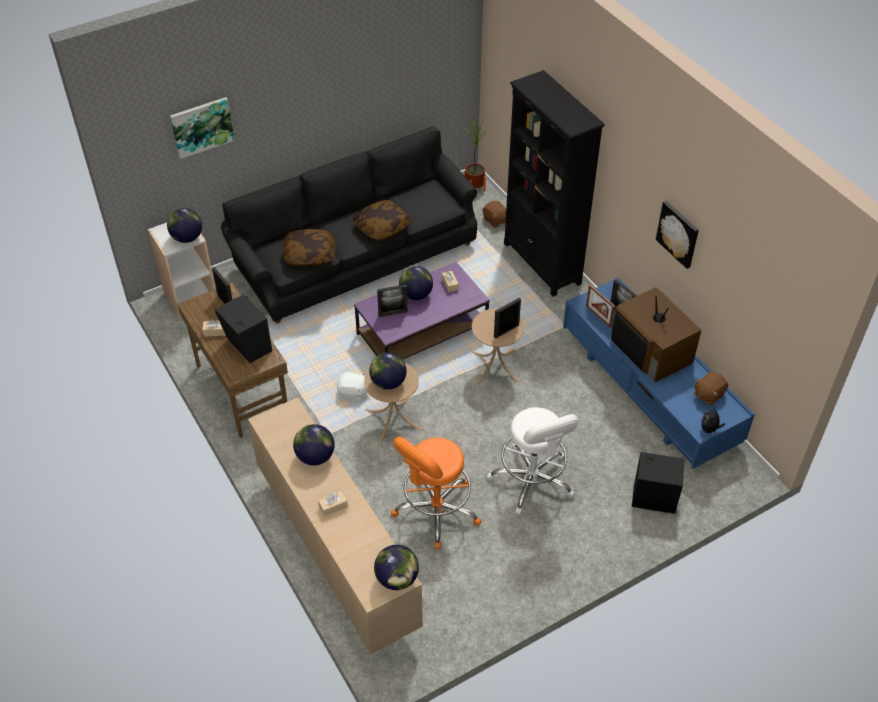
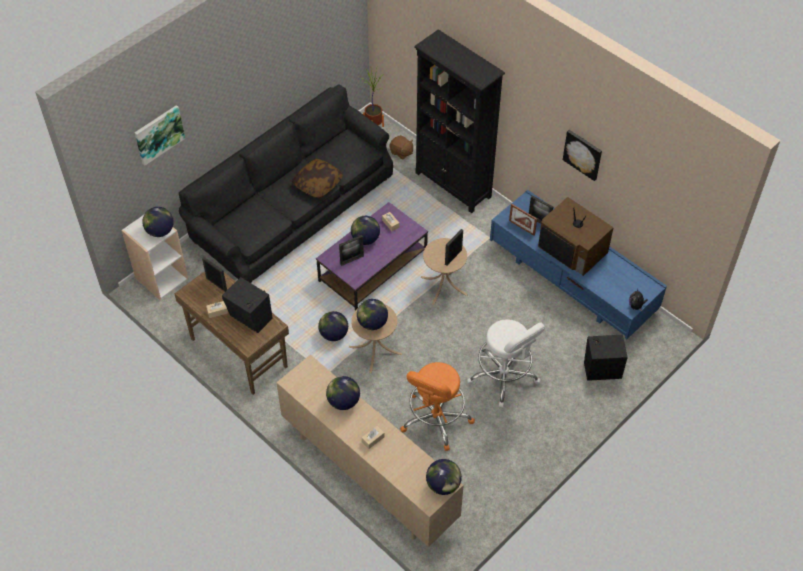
camera: 15 degrees left, 5 degrees up
(309, 255) = (264, 222): pillow -> none
(353, 393) = (333, 334): white plush toy -> globe
(708, 395) = (627, 277): brown plush toy -> none

